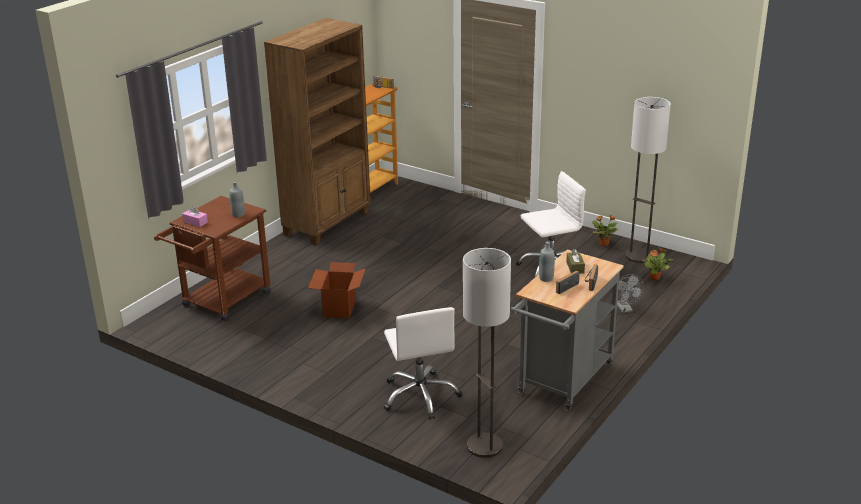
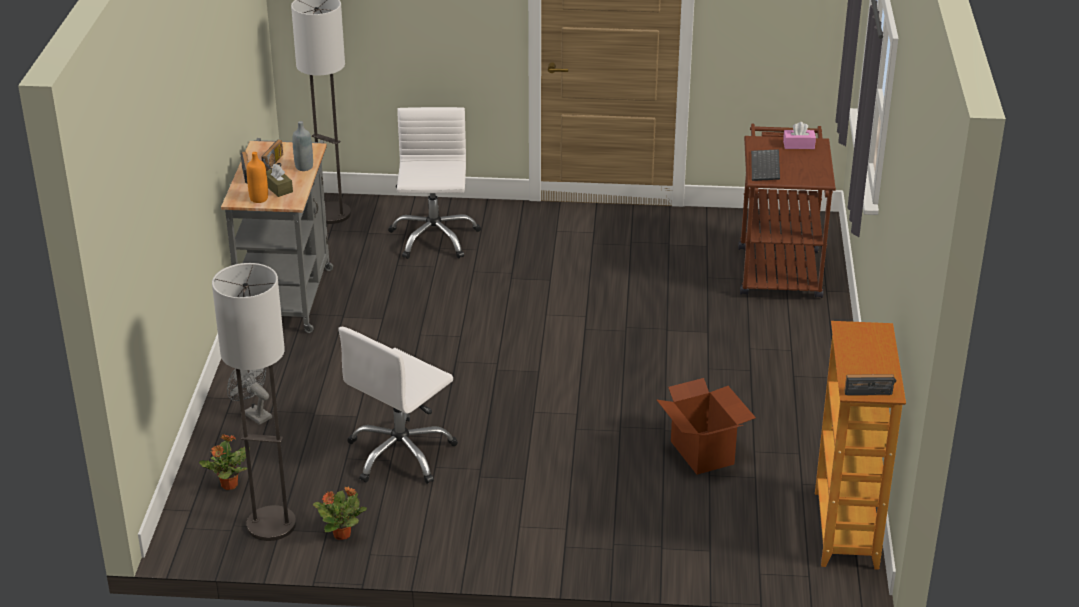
camera: 150 degrees right, 5 degrees up
(238, 214) = (766, 167): grey bottle -> keyboard
(328, 223) = (819, 430): brown bookcase -> none
(339, 308) = (631, 302): cardboard box -> cardboard box (703, 452)
(421, 395) = (433, 238): white office chair -> white office chair turned 45 degrees clockwise
(593, 263) = (259, 199): none -> orange bottle

